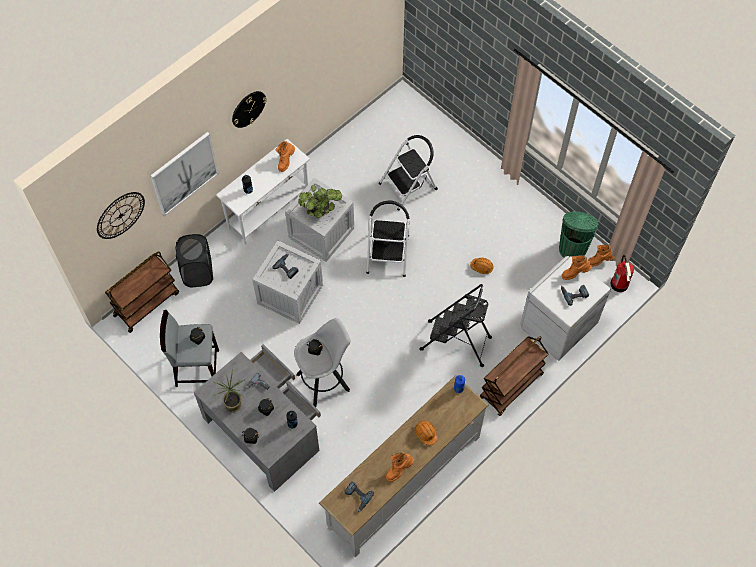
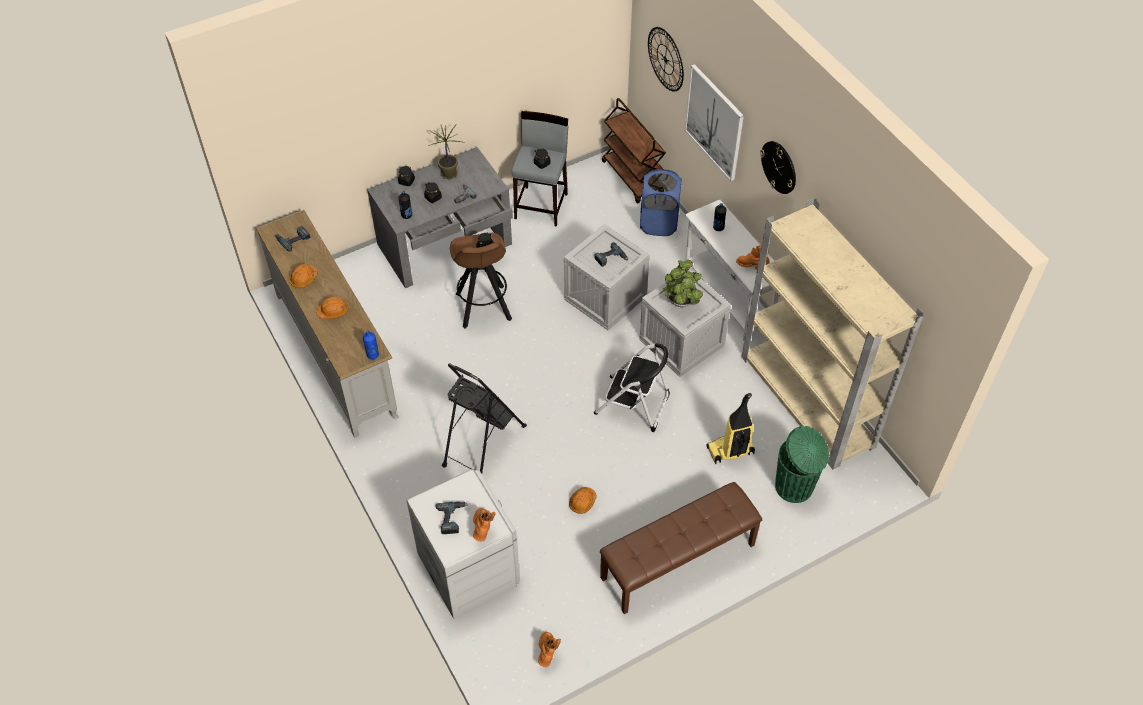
camera: 105 degrees right, 10 degrees down
(198, 273) = (658, 223): black laundry basket -> blue laundry basket
(324, 381) = (483, 308): grey stool -> brown stool
(352, 146) = (807, 401): none -> beige bookcase
(399, 469) = (304, 279): orange boot -> orange hard hat
(410, 186) = (730, 451): step ladder -> vacuum cleaner
(507, 201) = (678, 562): none -> brown bench
(511, 387) = (403, 488): brown cart -> none
(572, 248) = (578, 624): green trash can -> green trash can (795, 487)
(619, 284) = (502, 668): fire extinguisher -> none

